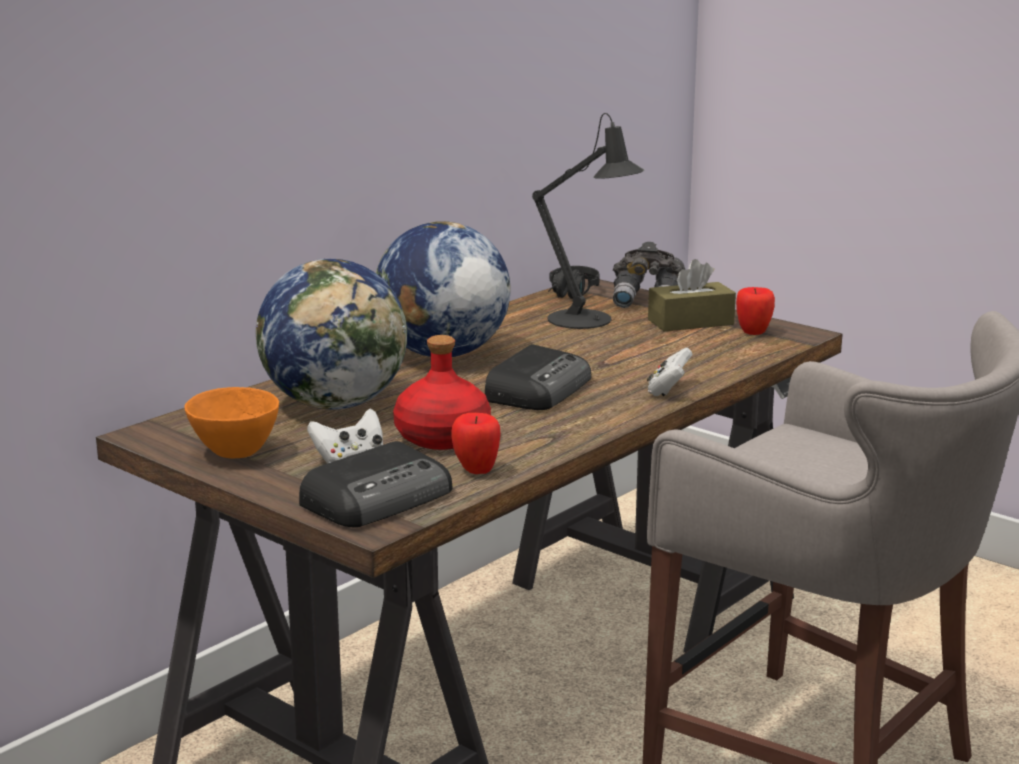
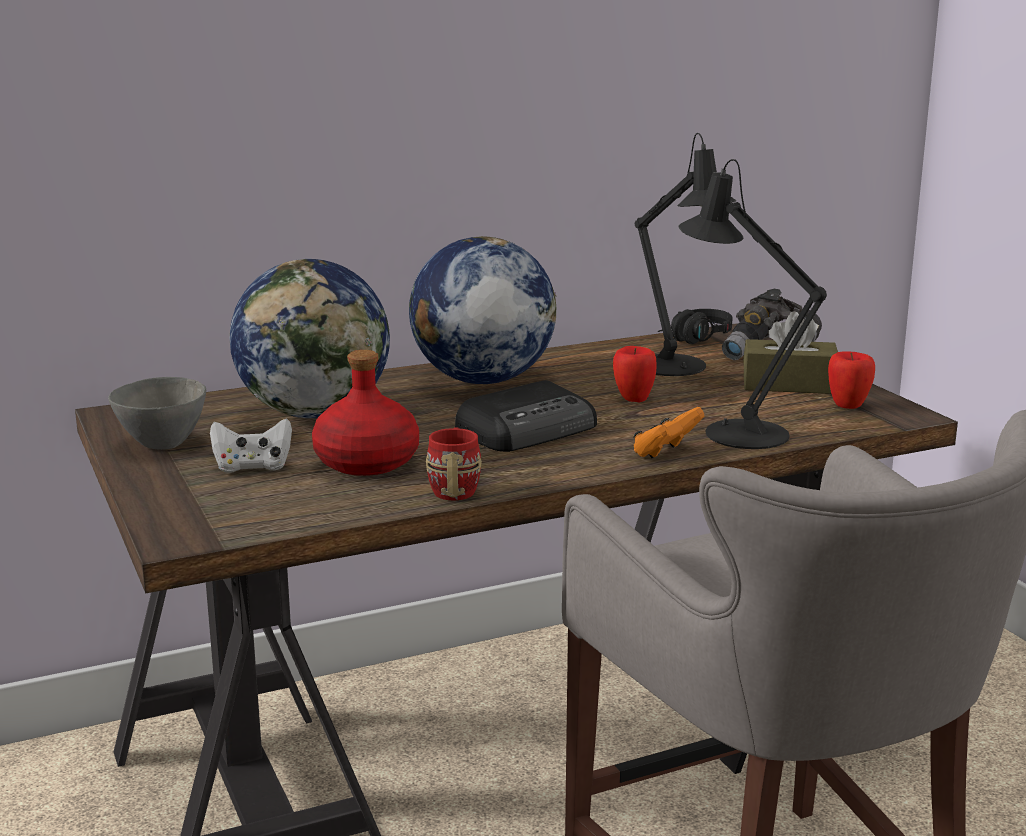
camera: 25 degrees right, 0 degrees up
(233, 452) = (161, 443): orange bowl -> grey bowl
(380, 498) = (223, 512): radio -> none
(476, 471) = (351, 502): apple -> apple (633, 399)
(543, 444) = (455, 487): none -> red mug
(668, 390) = (665, 453): white game controller -> orange game controller
(698, 365) = (735, 431): none -> black table lamp

